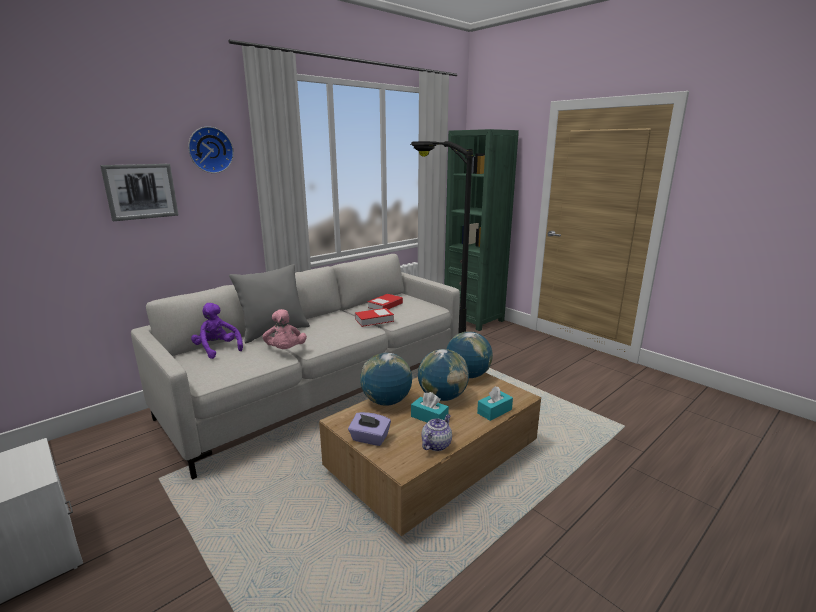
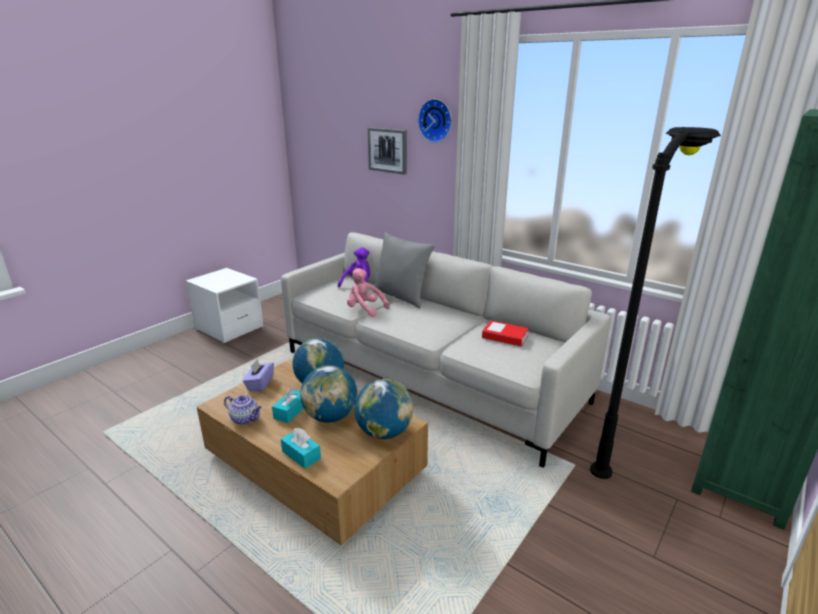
camera: 80 degrees right, 5 degrees up
(285, 350) = (365, 309): pink plush toy -> pink plush toy turned 60 degrees clockwise
(374, 320) = (453, 337): book -> none

